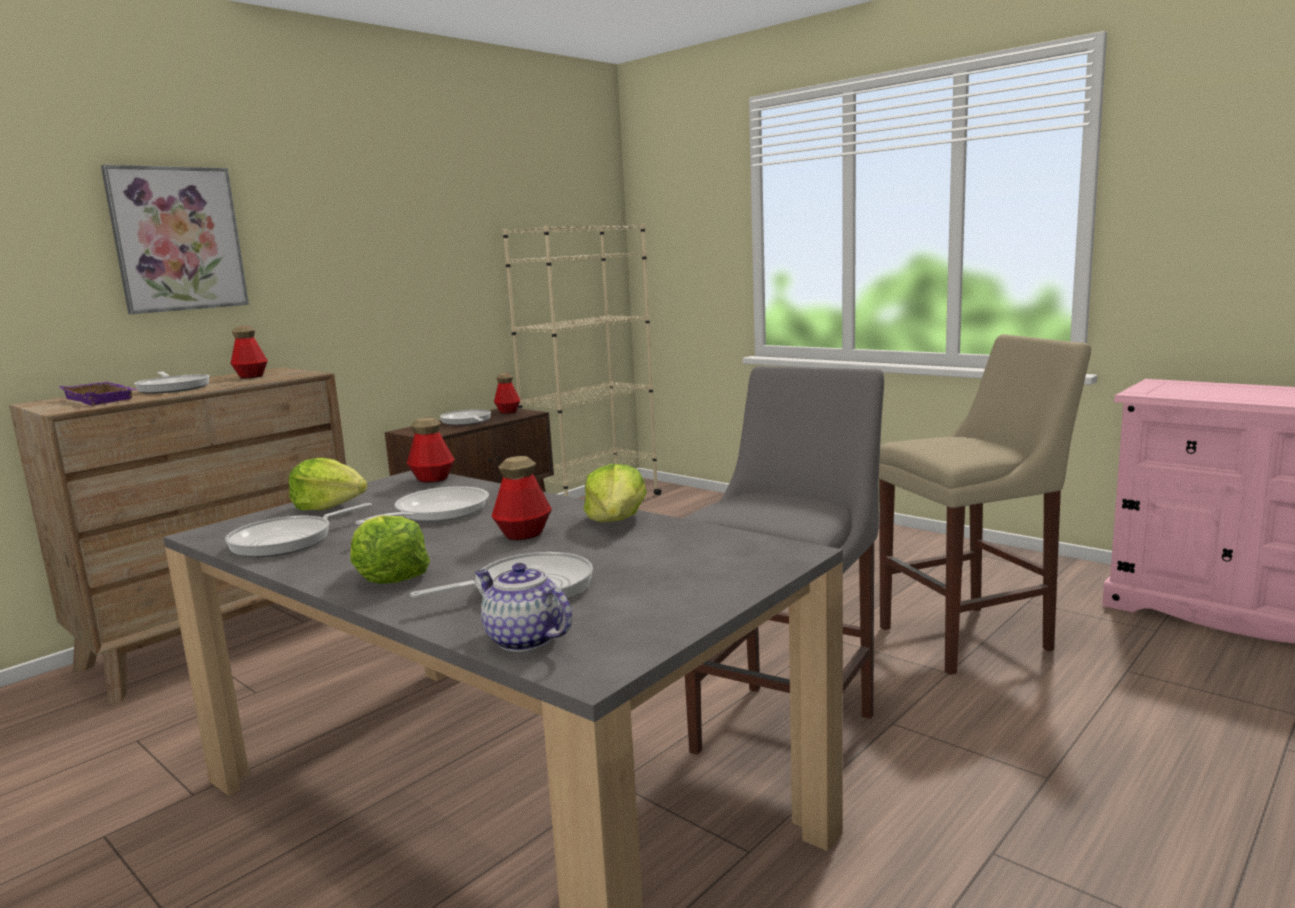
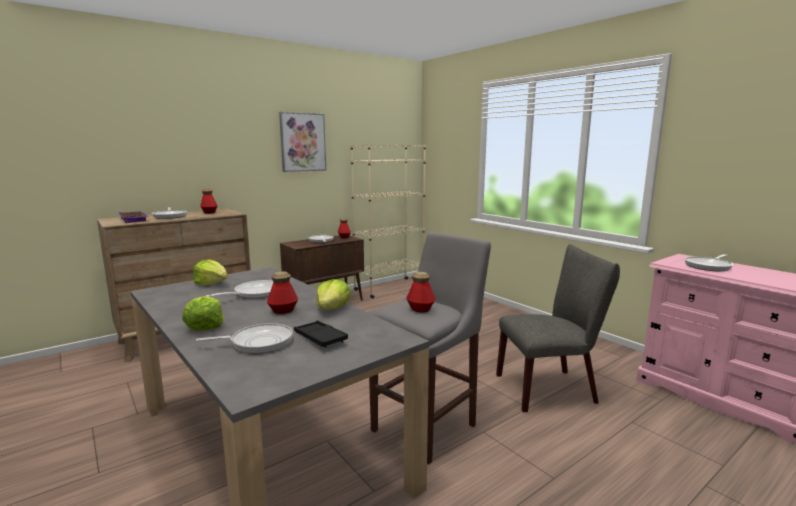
camera: 10 degrees right, 0 degrees up
(177, 239) = (182, 145): picture -> picture (302, 142)
(288, 541) = (178, 300): frying pan -> frying pan (709, 266)
(432, 479) = (269, 274): bottle -> bottle (420, 309)
(523, 639) = (232, 371): teapot -> none
(640, 568) = (320, 338): none -> black tray
(972, 637) = (551, 388): beige stool -> grey chair

